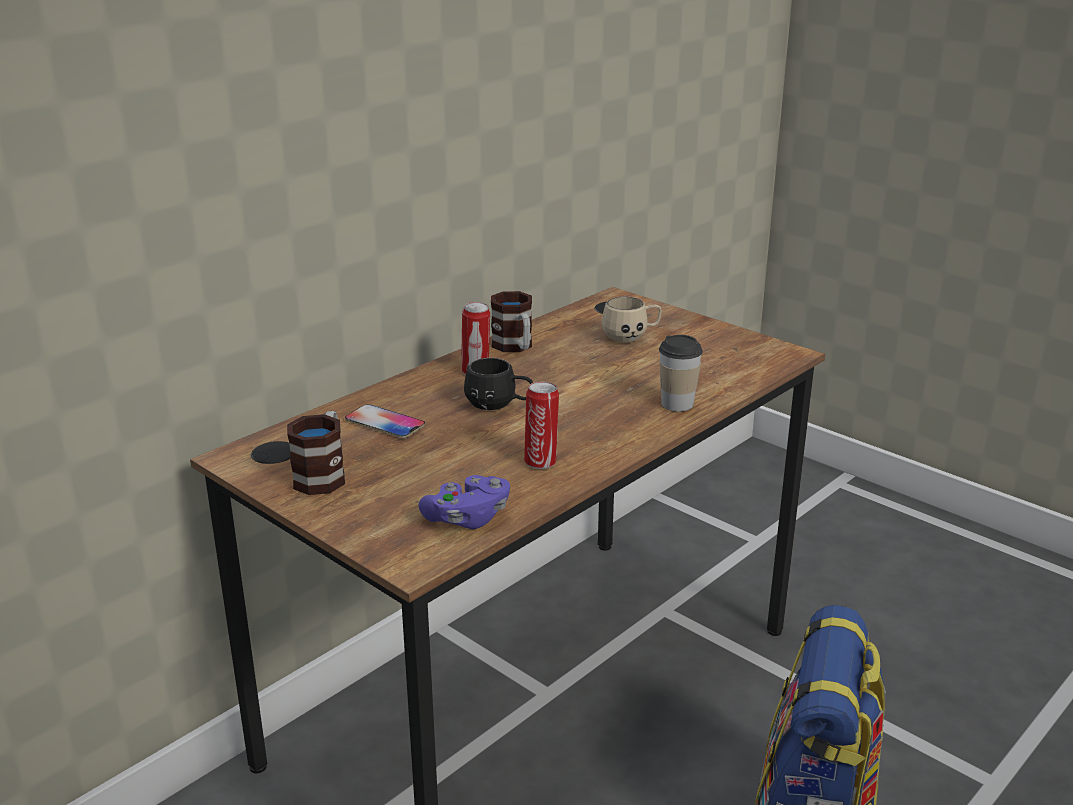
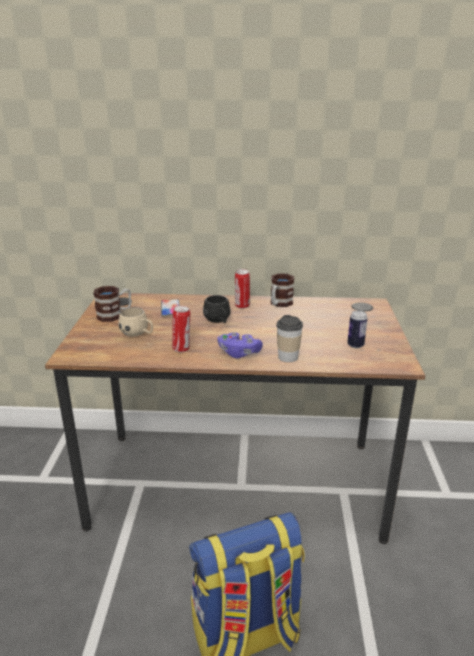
camera: 50 degrees right, 0 degrees up
(467, 518) = (114, 353): purple game controller -> purple game controller (239, 353)
(631, 337) = (338, 322): beige mug -> beige mug (138, 335)
(706, 355) = (355, 345): none -> can

